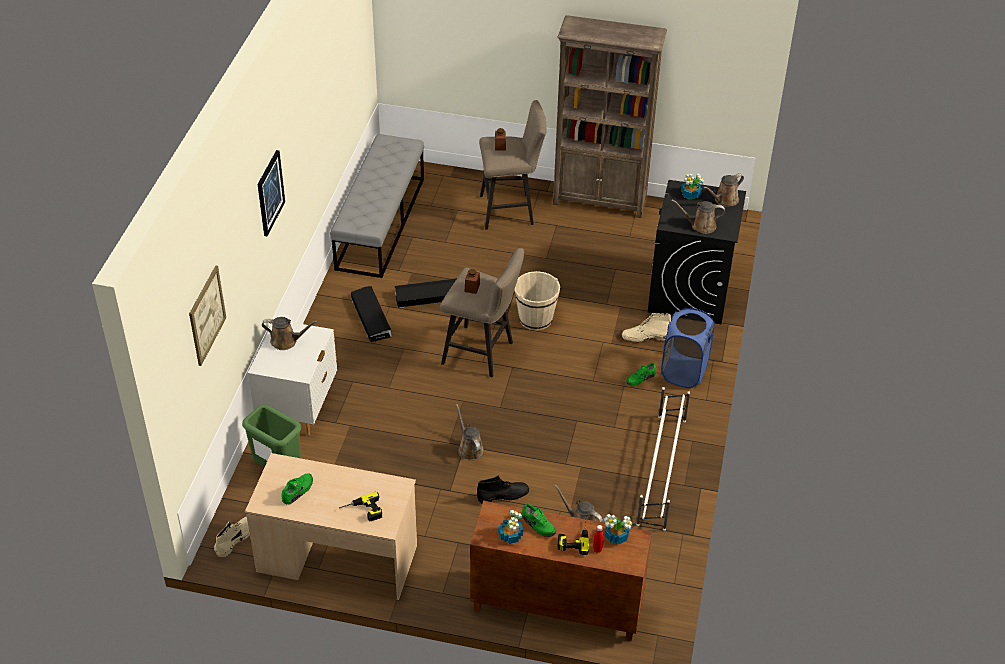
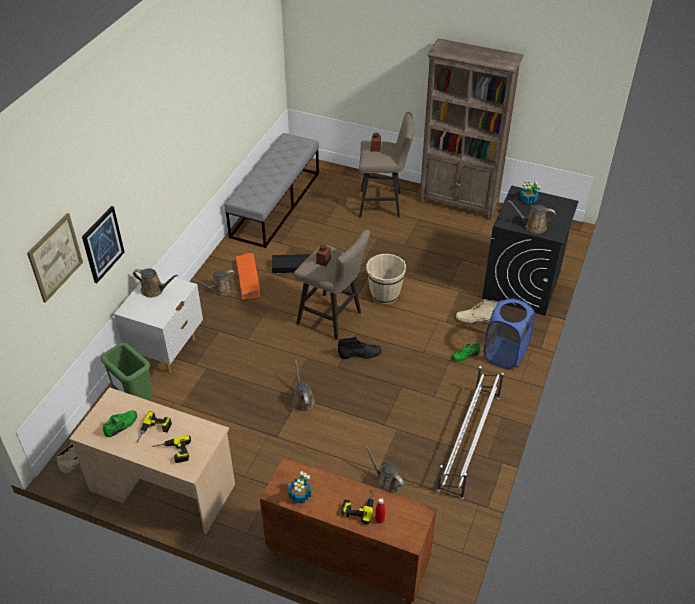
camera: 10 degrees right, 0 degrees up
(270, 193) = (147, 159): picture -> picture (102, 244)
(335, 492) = (154, 431): none -> power drill
(371, 317) = (248, 279): black storage box -> orange storage box
(503, 495) = (322, 447): black boot -> black boot (360, 354)
(538, 525) = (328, 488): green shoe -> none
(617, 536) = (401, 509): potted plant -> none
(724, 200) = (558, 207): brown watering can -> brown watering can (220, 290)

